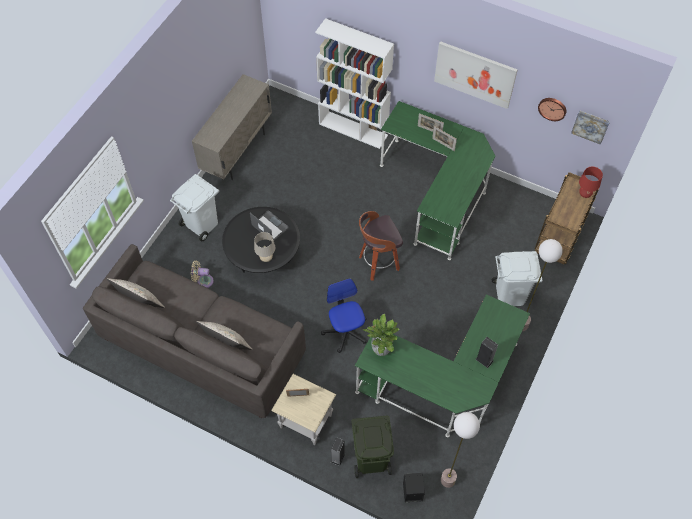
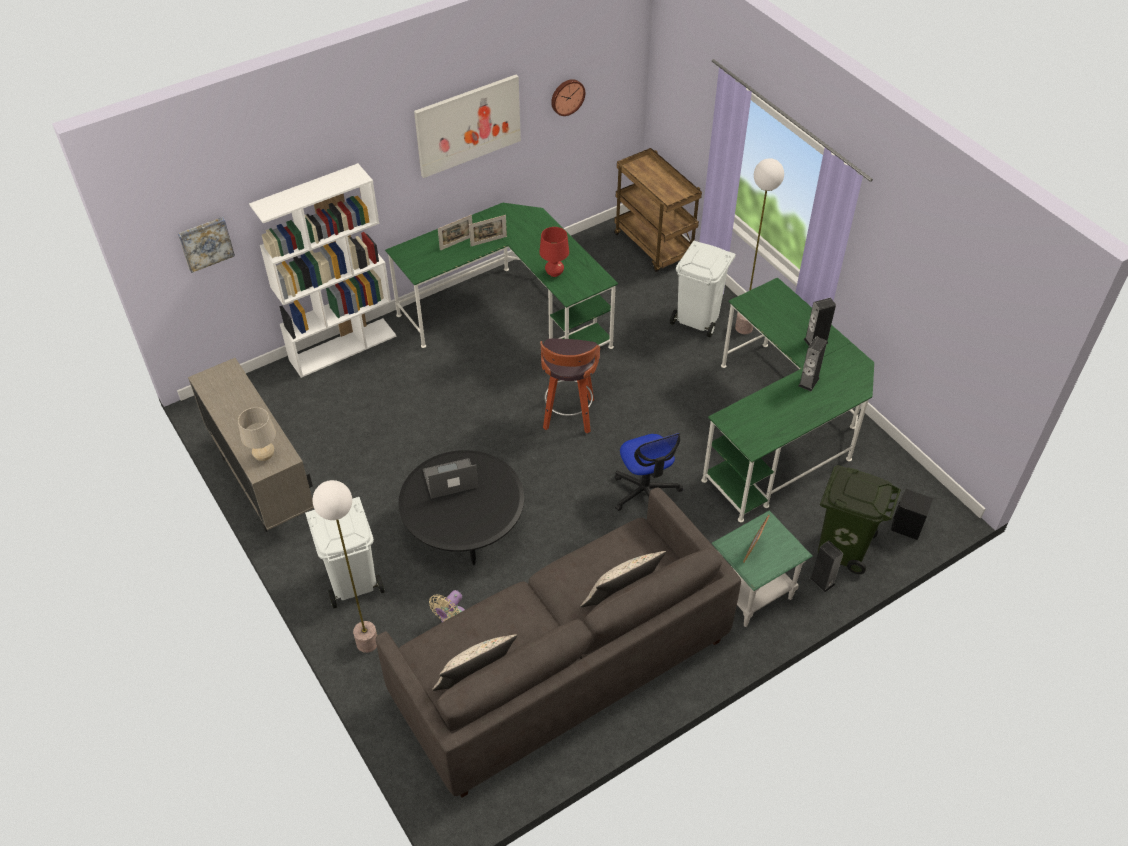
camera: 60 degrees left, 10 degrees down
(266, 258) = (499, 505): beige table lamp -> beige table lamp (264, 456)
(305, 421) = (751, 594): beige side table -> green side table
(345, 331) = (645, 492): office chair -> office chair turned 120 degrees counterclockwise
(381, 349) = (745, 426): potted plant -> none
(443, 370) = (808, 382): none -> speaker
(447, 480) = (908, 486): floor lamp -> floor lamp (367, 643)
(584, 194) = (653, 166): red table lamp -> red table lamp (554, 273)
(590, 126) = (612, 85): picture -> picture (205, 243)

